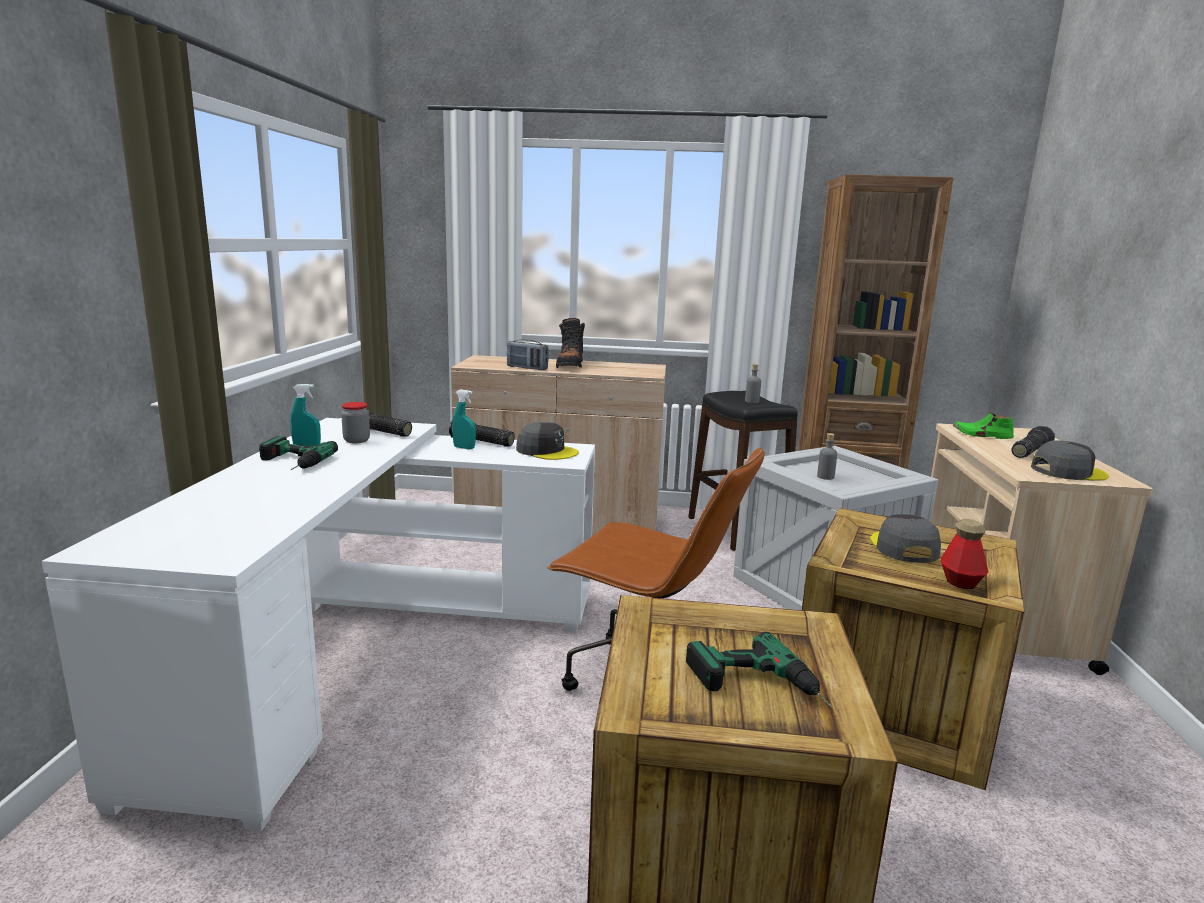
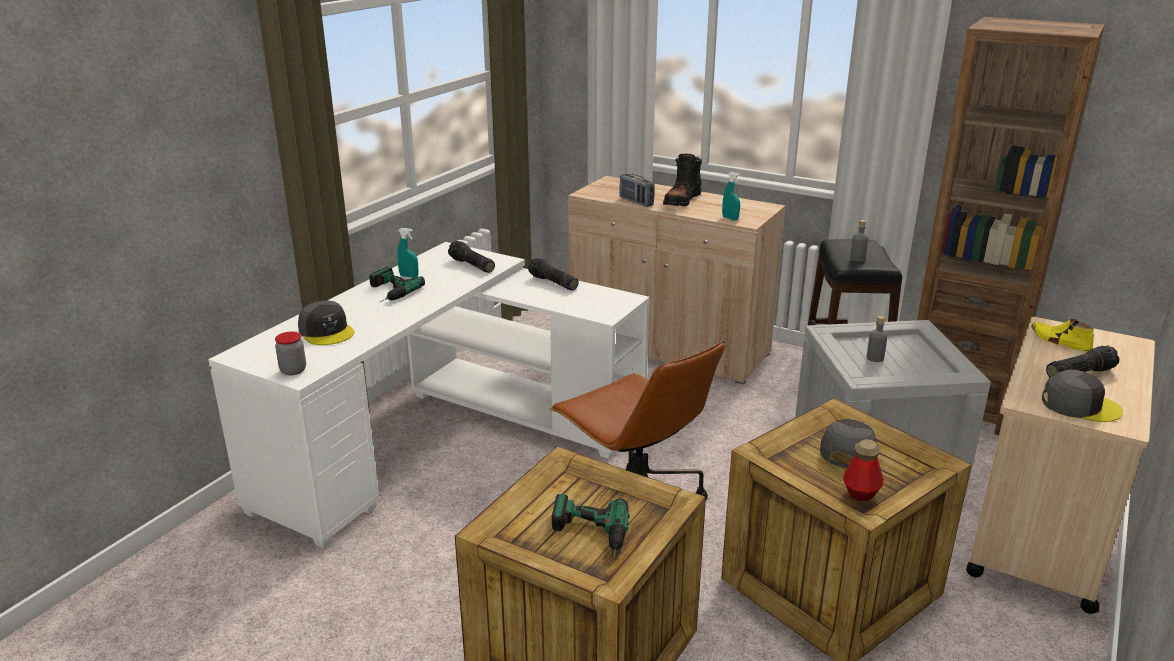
camera: 25 degrees right, 10 degrees up
(356, 440) = (449, 273): jar -> jar (293, 370)
(464, 448) = (534, 287): turquoise spray bottle -> turquoise spray bottle (730, 218)
(547, 451) = (599, 300): grey cap -> grey cap (326, 331)
(981, 435) = (1059, 341): green shoe -> yellow shoe

